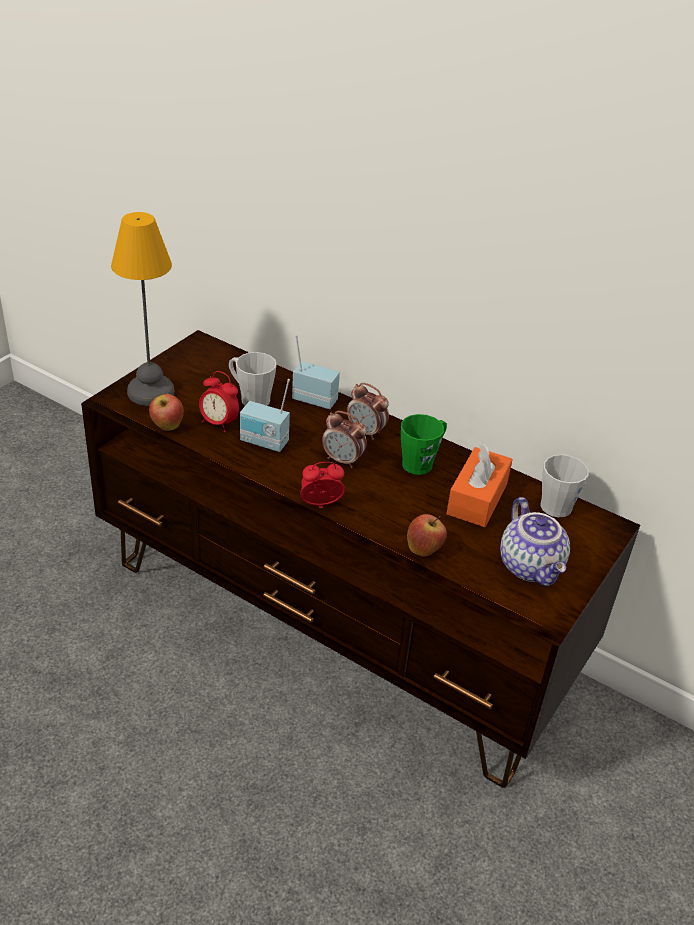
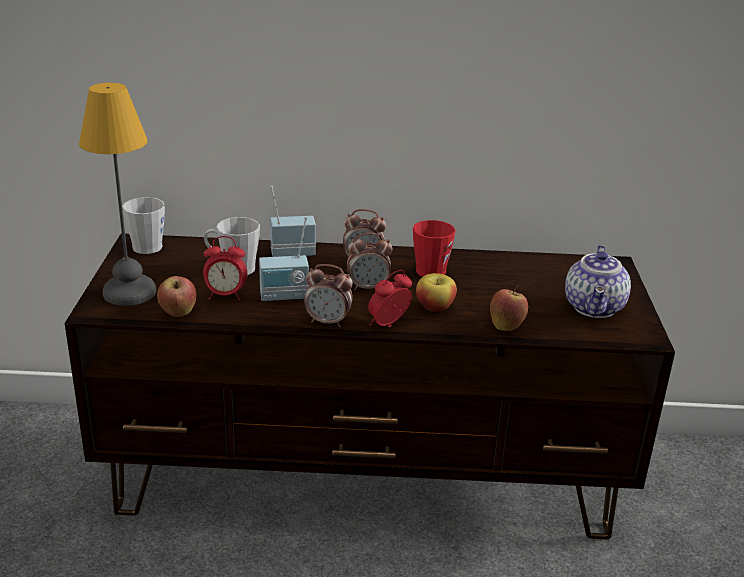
camera: 30 degrees left, 10 degrees down
(274, 482) = (328, 322): none -> alarm clock
(380, 504) = (434, 307): none -> apple
(421, 462) = (432, 268): green mug -> red mug
(477, 498) = (503, 278): orange tissue box -> none
(532, 567) = (595, 308): teapot -> teapot turned 60 degrees clockwise
(556, 502) = (560, 261): grey mug -> grey mug (146, 244)

